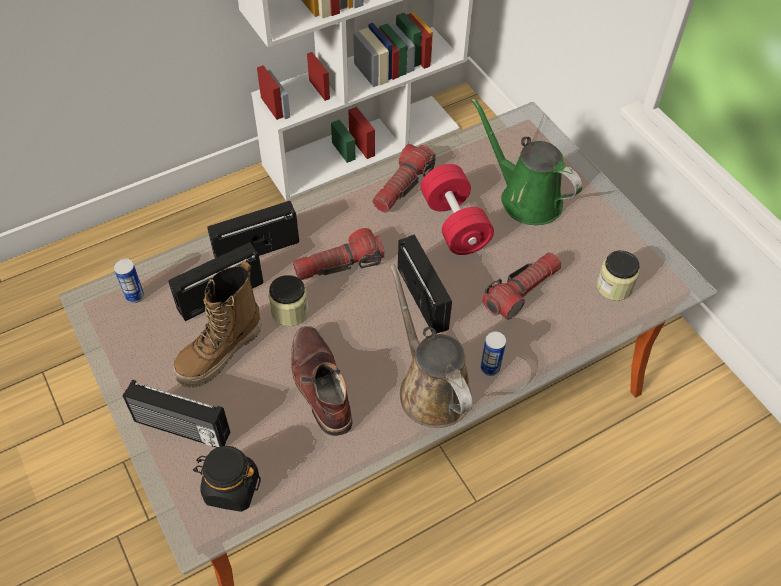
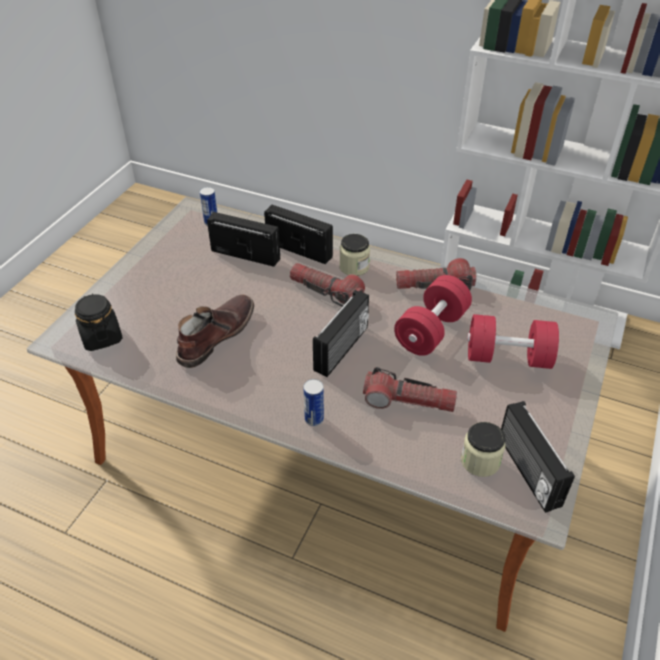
camera: 55 degrees right, 10 degrees down
(181, 429) = (129, 293): radio -> radio (527, 471)
(221, 353) = (201, 278): boot -> none
(290, 311) = (263, 290): jar -> jar (354, 267)
(431, 388) = (264, 394): brown watering can -> none
(525, 198) = (507, 357): green watering can -> red dumbbell

